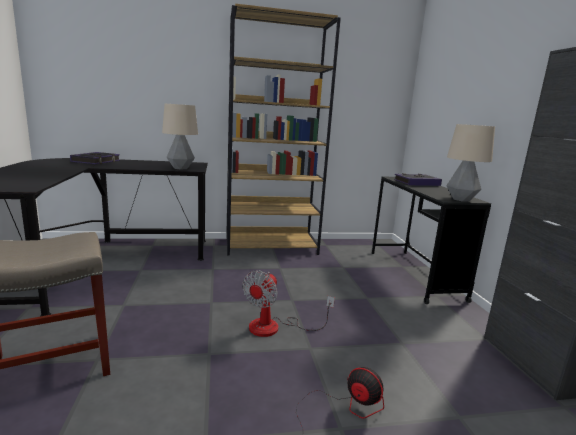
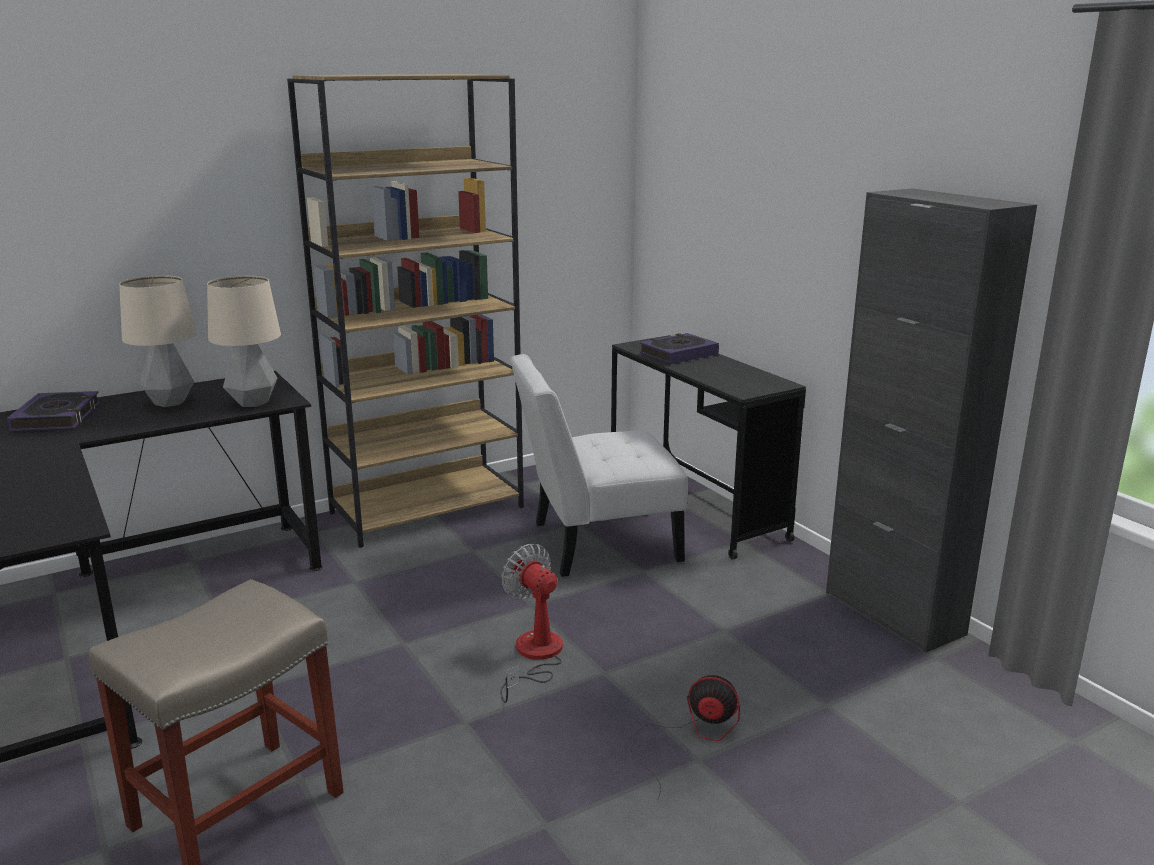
camera: 20 degrees left, 5 degrees up
(275, 327) = (534, 656): fan -> fan turned 135 degrees clockwise
(347, 278) = (596, 543): none -> white chair
(461, 199) = (763, 387): table lamp -> table lamp (170, 402)

